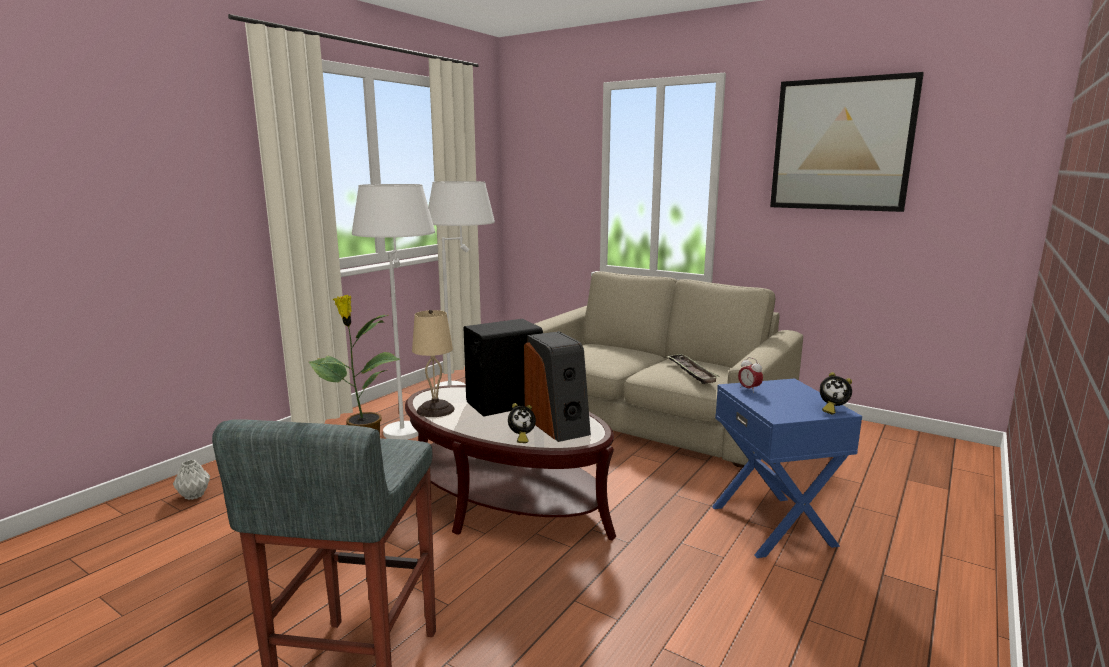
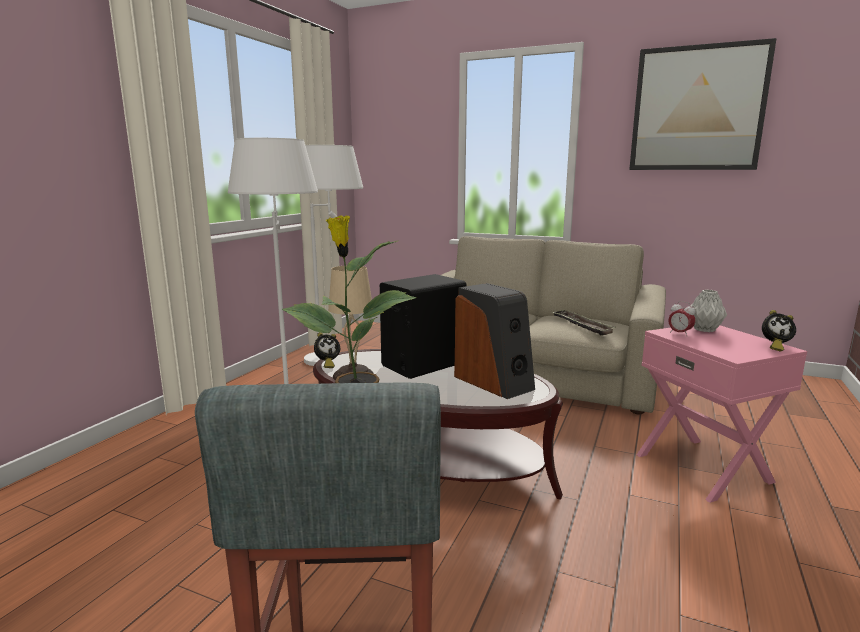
camera: 10 degrees left, 0 degrees up
(194, 496) = (64, 496): grey vase -> grey vase (705, 330)
(521, 437) = (465, 397): alarm clock -> alarm clock (327, 364)
(774, 525) = (704, 467): blue side table -> pink side table

